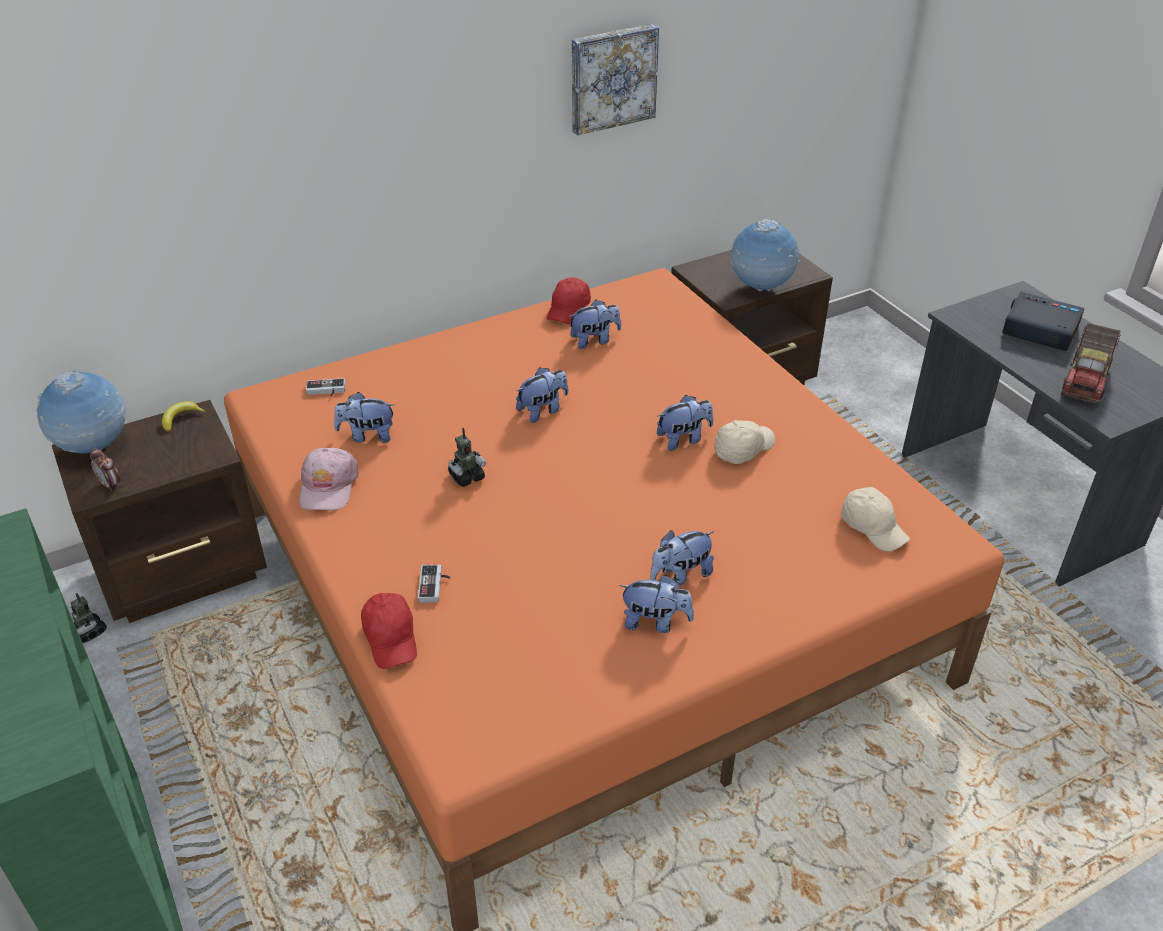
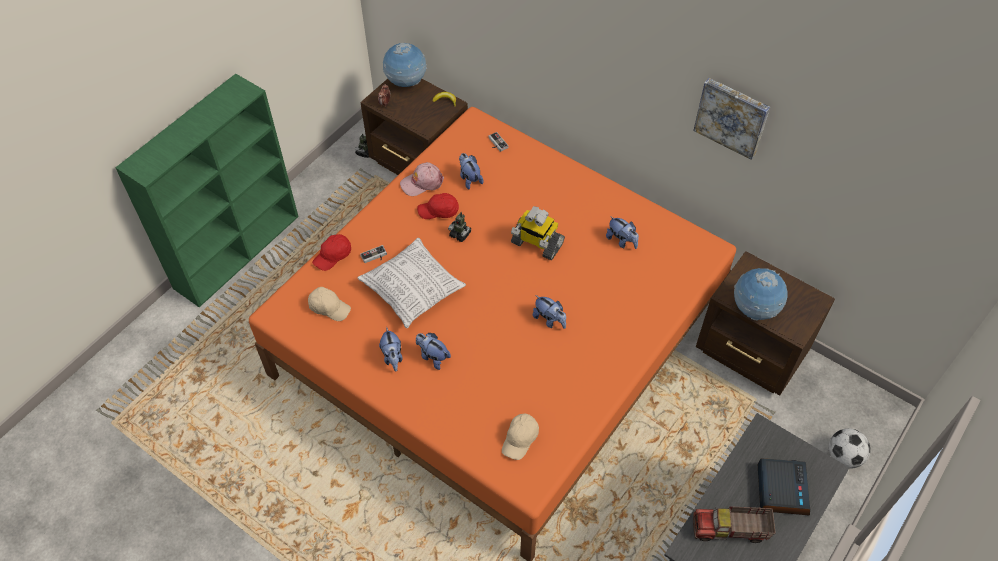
camera: 65 degrees right, 15 degrees up
(536, 559) = (413, 290): none -> pillow
(543, 410) = (536, 243): plush toy -> toy robot
(569, 310) = (646, 215): red cap -> red cap (439, 211)
(742, 449) = (557, 352): beige cap -> beige cap (329, 307)
(907, 370) = (843, 456): none -> football

